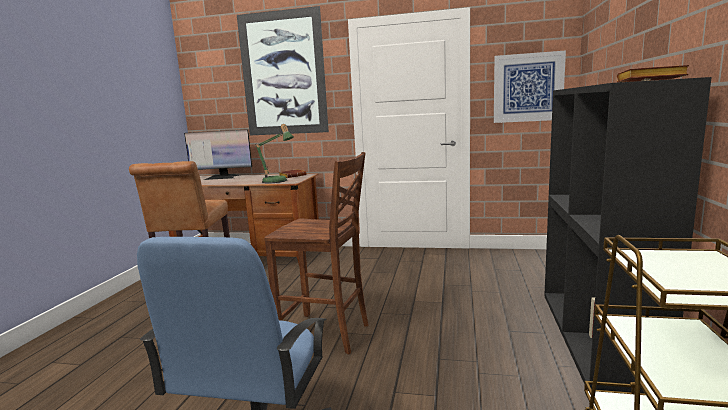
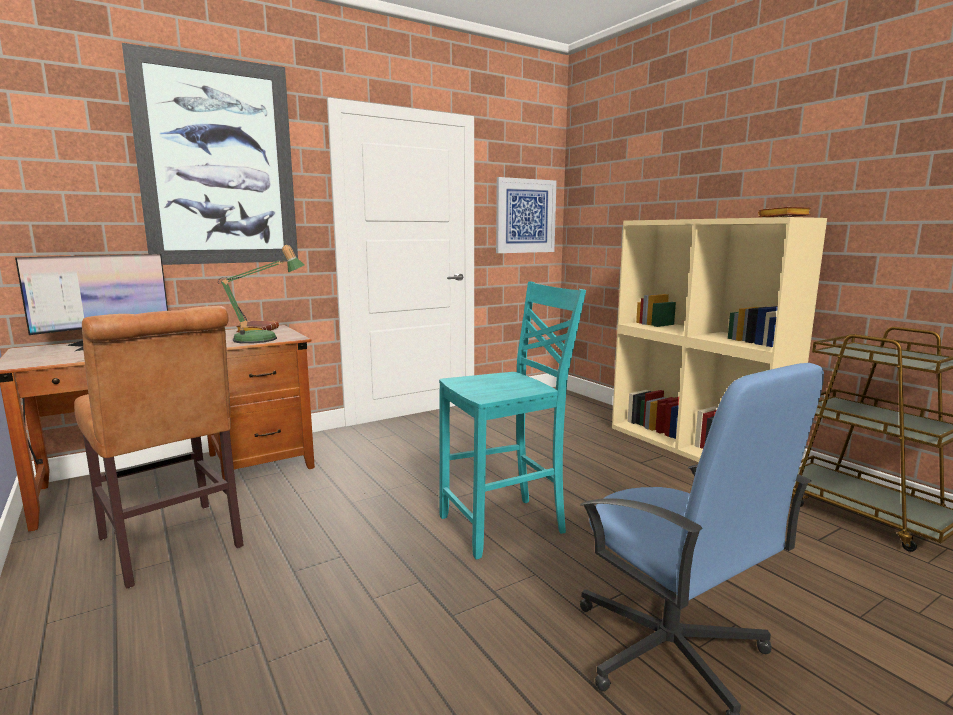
camera: 45 degrees left, 0 degrees up
(326, 334) = (505, 526): brown chair -> turquoise chair
(596, 338) = (695, 447): black bookcase -> beige bookcase

